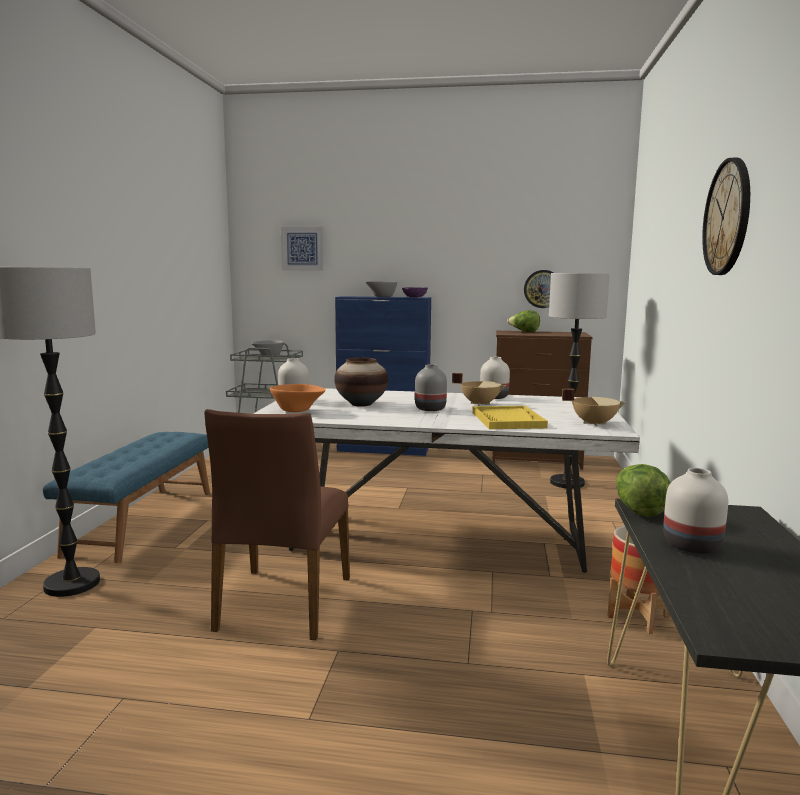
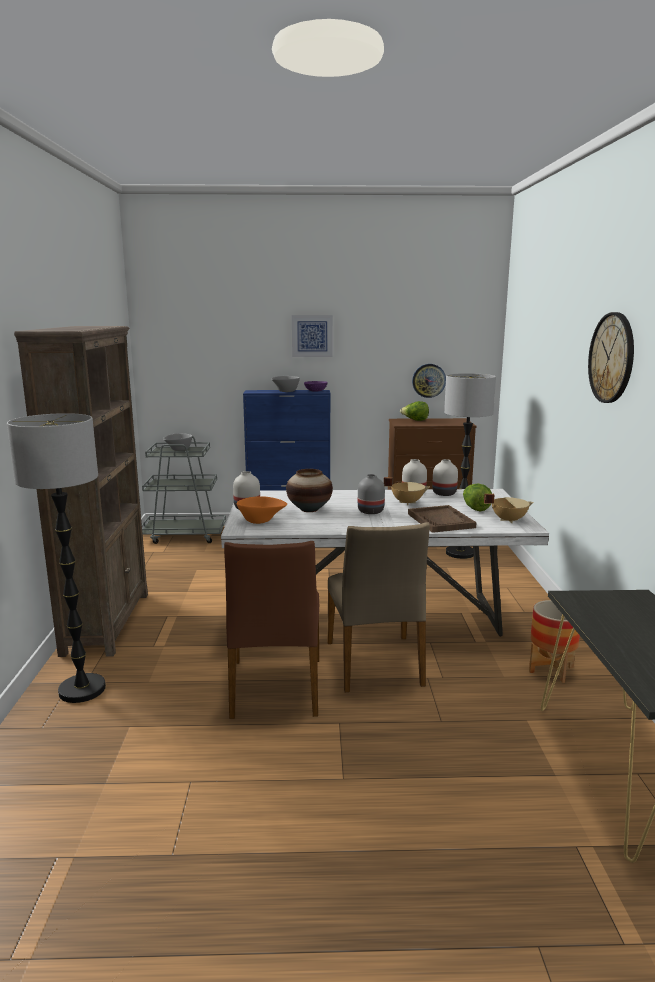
camera: 10 degrees left, 5 degrees up
(142, 521) = (107, 622): blue bench -> brown bookcase
(302, 248) = (205, 345): picture -> picture (312, 336)
(415, 588) = (375, 663): none -> beige chair
(508, 420) = (441, 521): yellow tray -> brown tray
(638, 510) = (569, 601): lettuce -> lettuce (475, 508)
(691, 545) = (615, 628): white vase -> white vase (444, 493)

